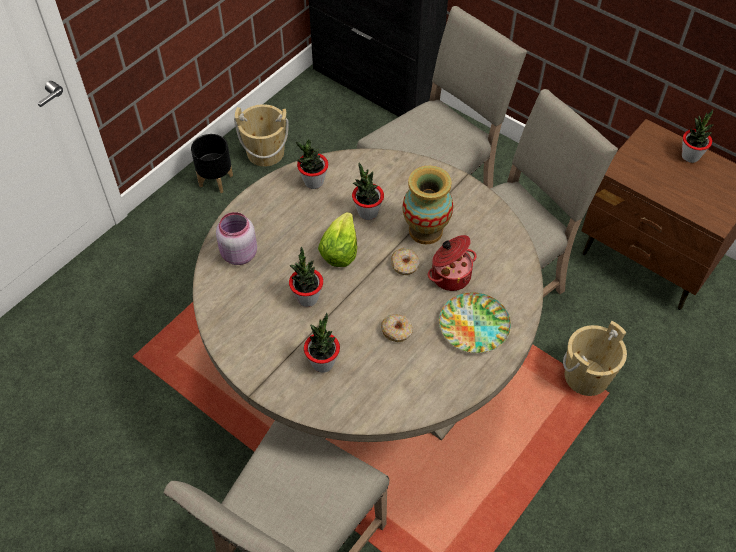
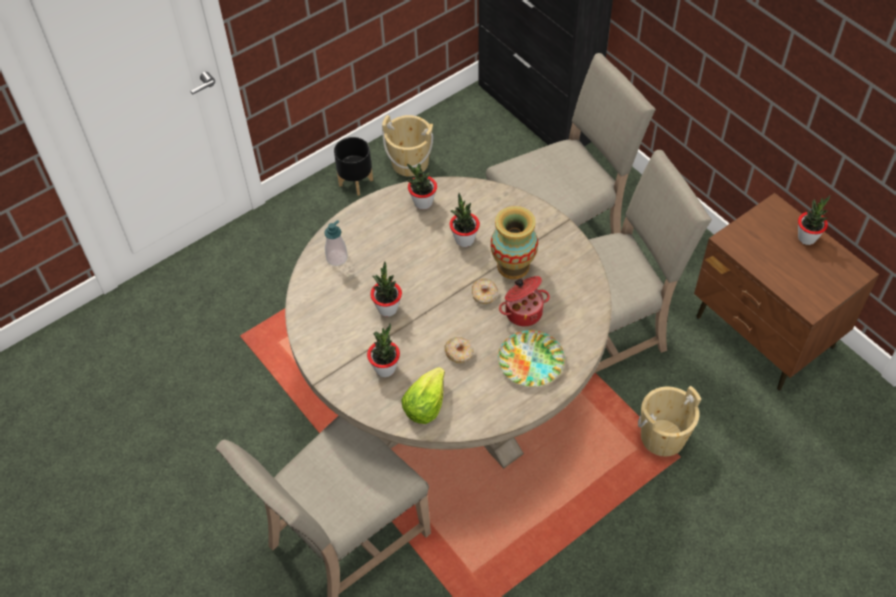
camera: 15 degrees right, 0 degrees up
(238, 254) = (337, 258): pink jar -> soap dispenser
(339, 250) = (429, 270): lettuce -> lettuce (425, 404)

